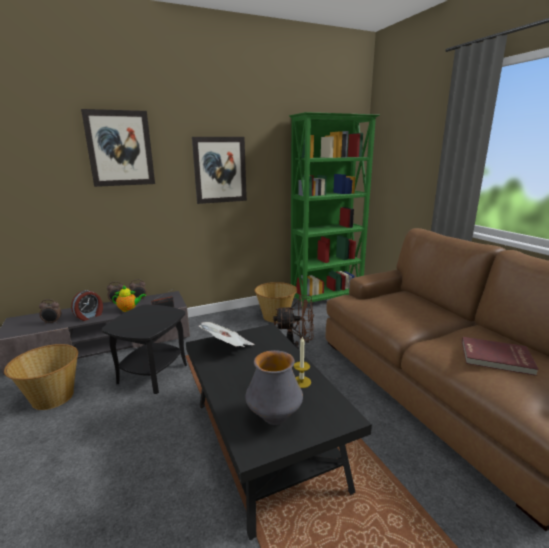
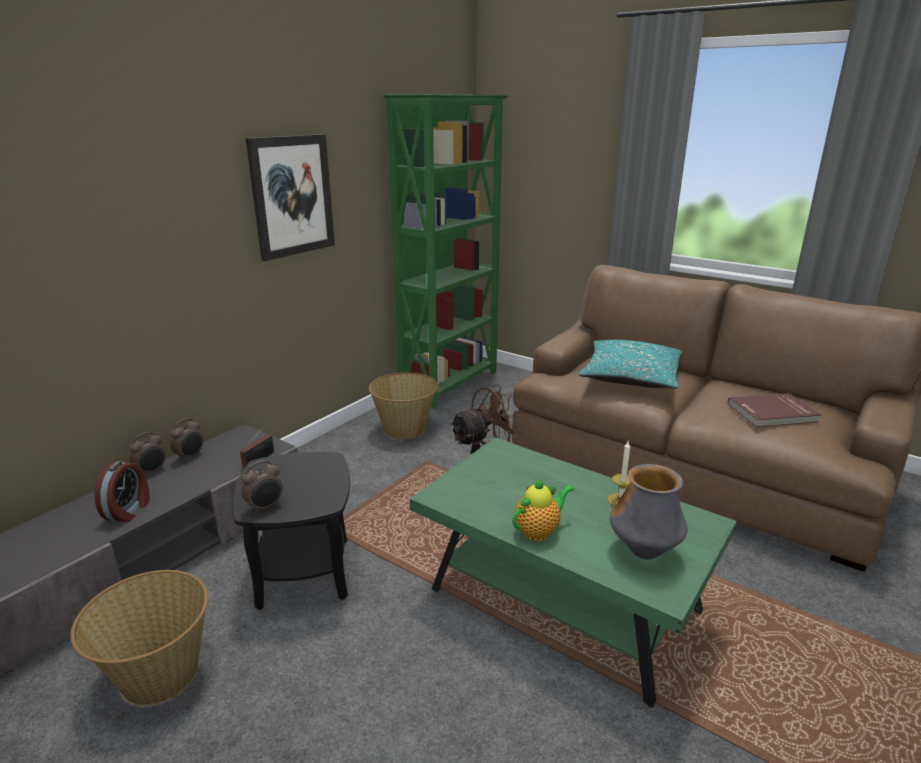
camera: 30 degrees left, 5 degrees up
(52, 322) = (61, 544): alarm clock -> alarm clock (265, 507)
(120, 148) = (125, 169): picture -> none
(129, 309) = (194, 478): teapot -> teapot (539, 531)
(228, 347) = (479, 486): newspaper -> none
(264, 444) = (562, 602): black coffee table -> green coffee table
(403, 308) = (630, 377): none -> turquoise pillow

